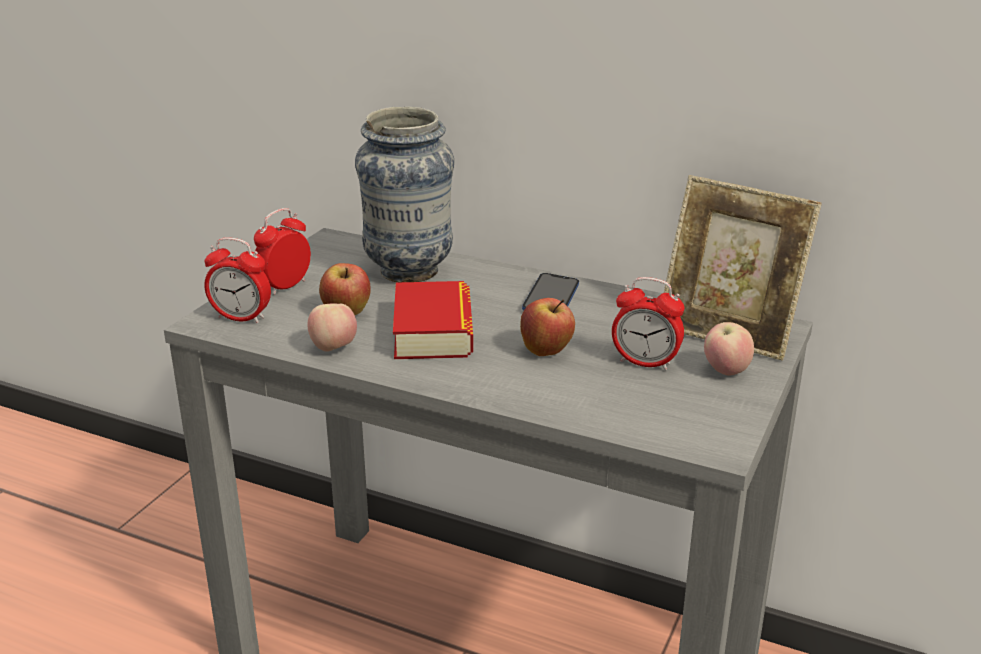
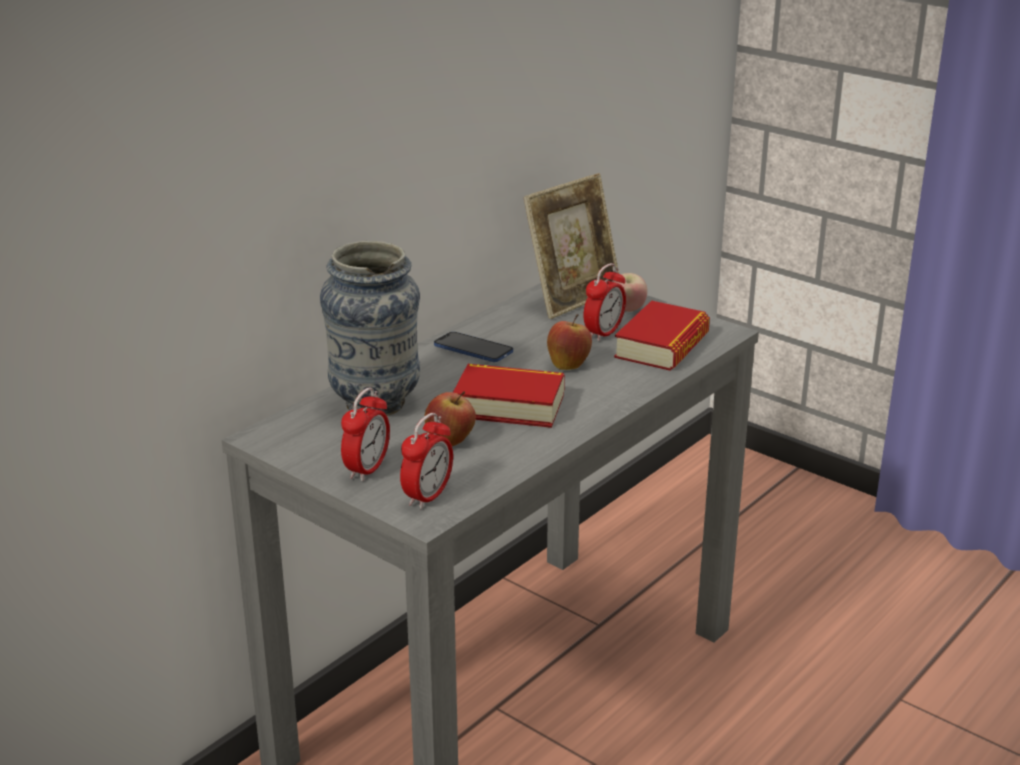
camera: 75 degrees left, 0 degrees up
(285, 286) = (367, 469): alarm clock -> alarm clock turned 120 degrees counterclockwise
(333, 348) = (518, 453): apple -> none
(637, 404) = (662, 346): none -> book

